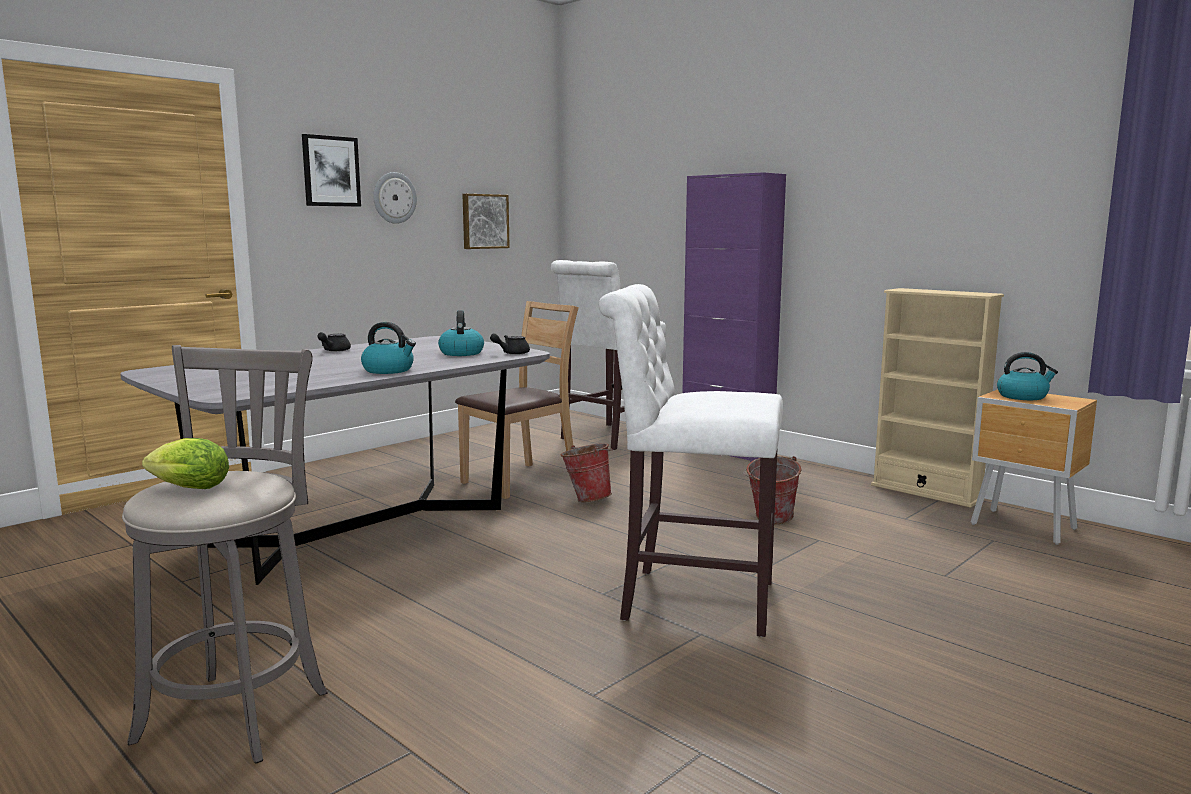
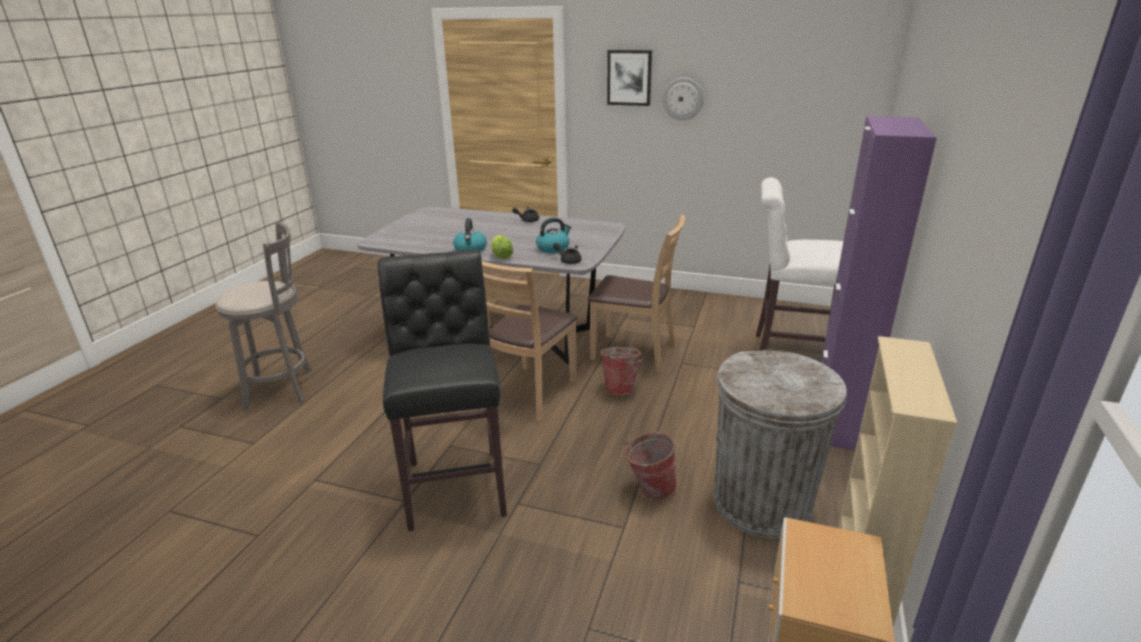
camera: 65 degrees right, 15 degrees up
(186, 488) = (246, 288): lettuce -> lettuce (501, 256)
(484, 221) = (778, 121): picture -> none
(536, 536) = (530, 392): none -> brown chair
(689, 600) = (456, 483): white stool -> black stool
(816, 492) = (762, 503): none -> grey trash can
(1023, 396) = (828, 558): kettle -> none

